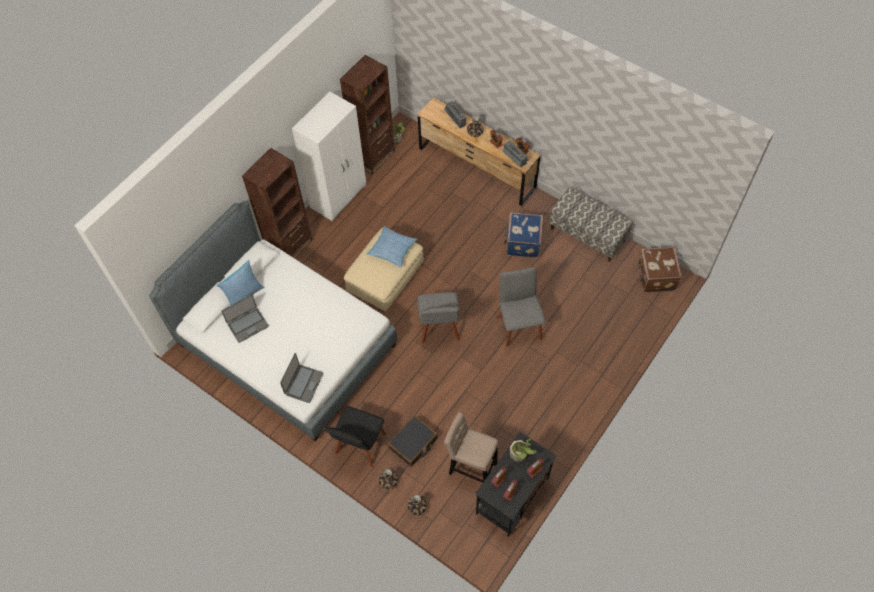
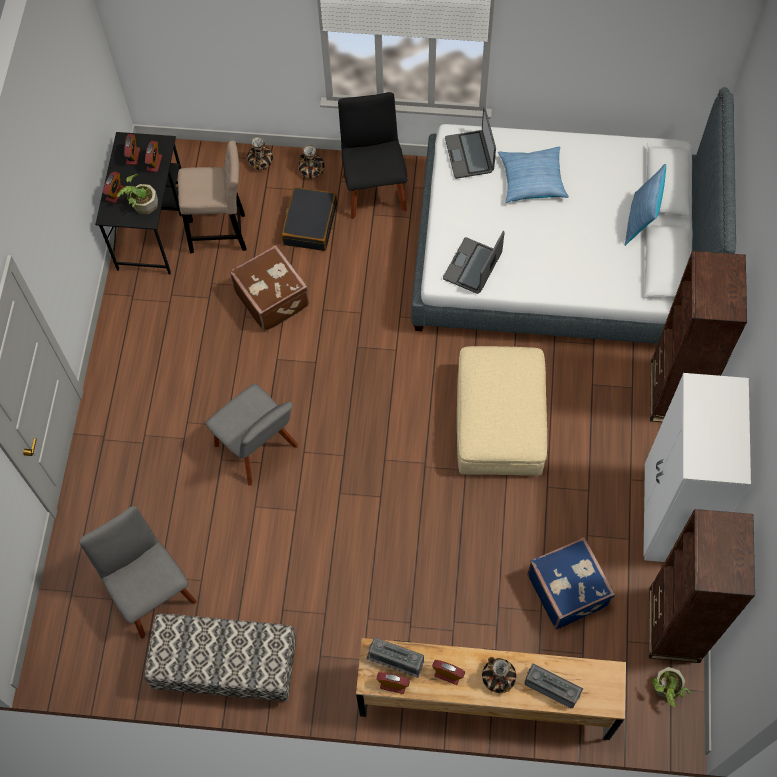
camera: 150 degrees right, 5 degrees up
(247, 325) = (601, 187): laptop -> laptop (473, 267)
(392, 249) = (500, 420): pillow -> pillow (532, 179)
(439, 329) = (370, 385): grey chair -> grey chair (151, 592)
(522, 242) = (326, 593): blue suitcase -> blue suitcase (568, 589)
(655, 277) = (82, 645): brown suitcase -> brown suitcase (273, 298)

